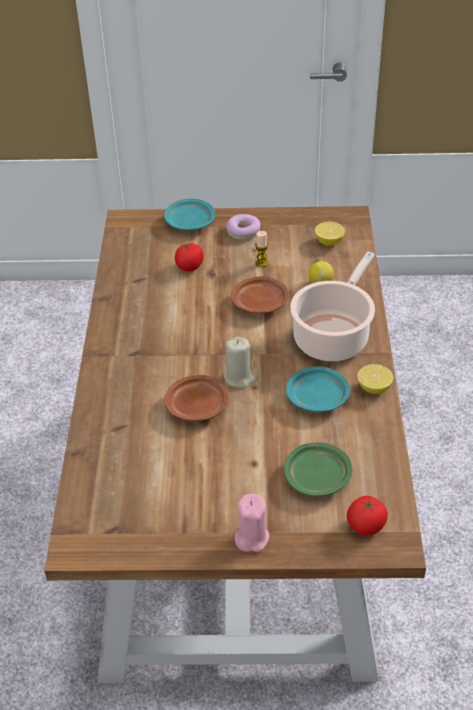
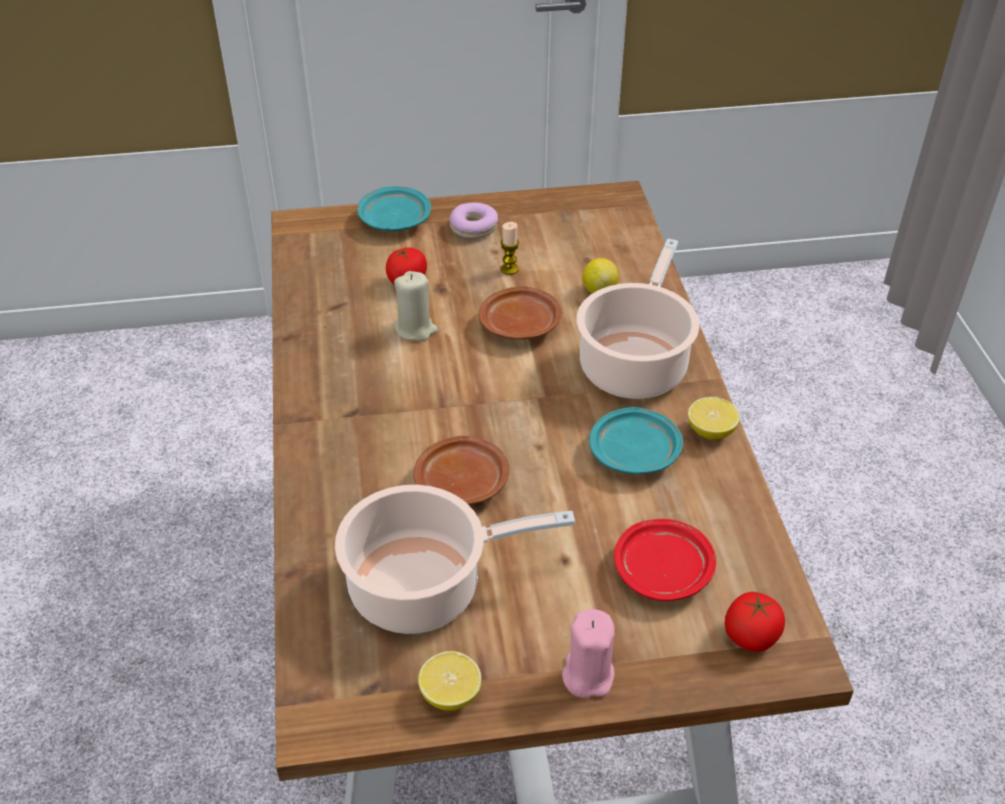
camera: 10 degrees left, 0 degrees up
(158, 471) = (424, 587): none -> cooking pot
(239, 378) = (514, 435): beige candle -> beige candle (415, 329)
(317, 476) = (663, 570): green plate -> red plate
(329, 241) = (597, 232): lemon -> lemon (450, 694)

